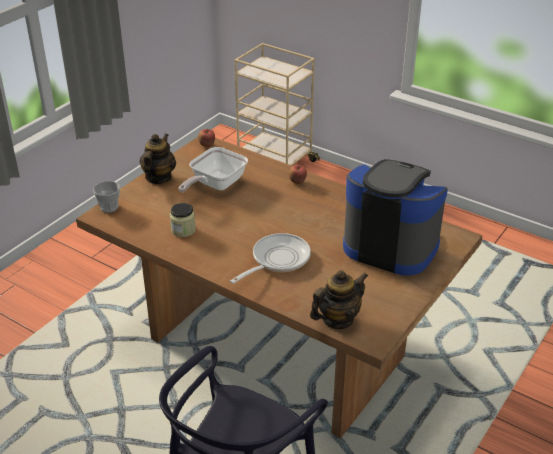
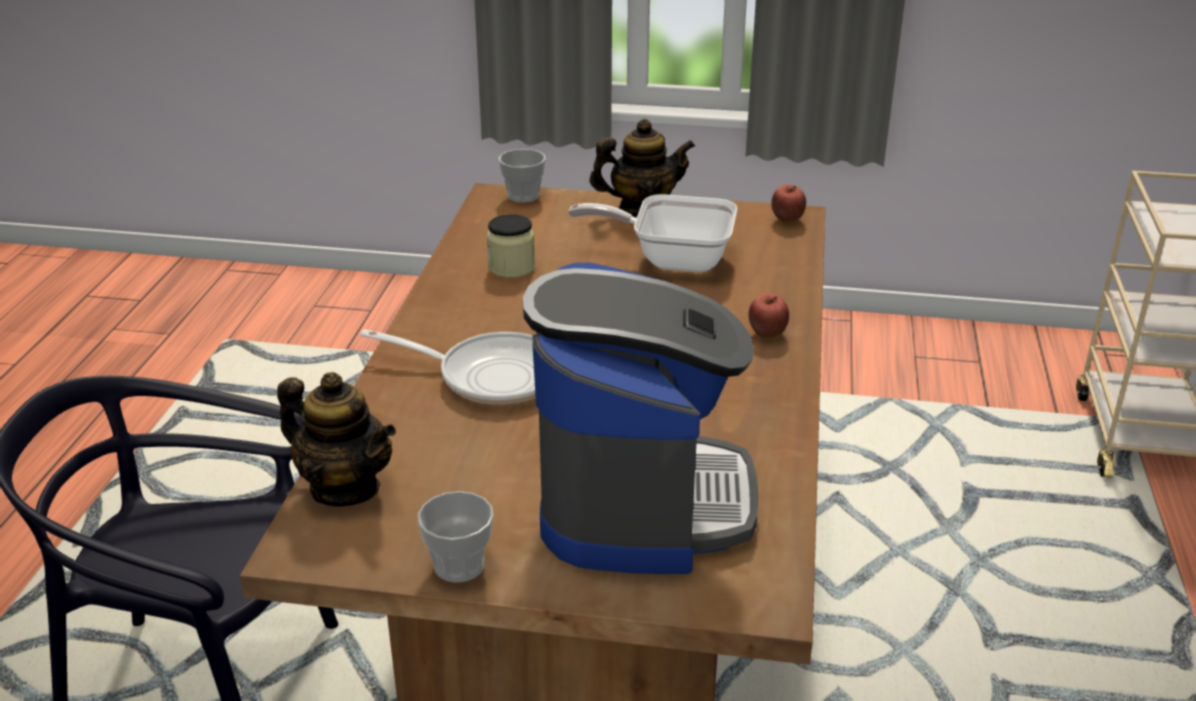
camera: 65 degrees right, 5 degrees down
(406, 299) = (459, 565): none -> cup

